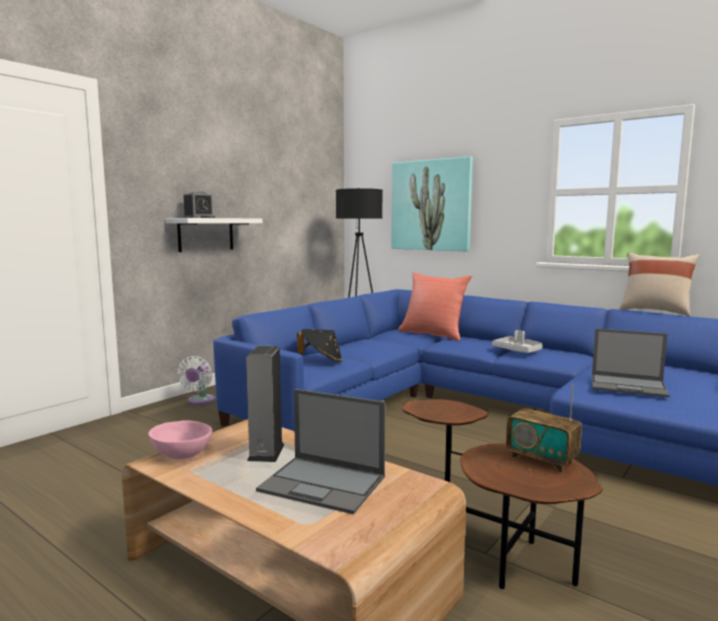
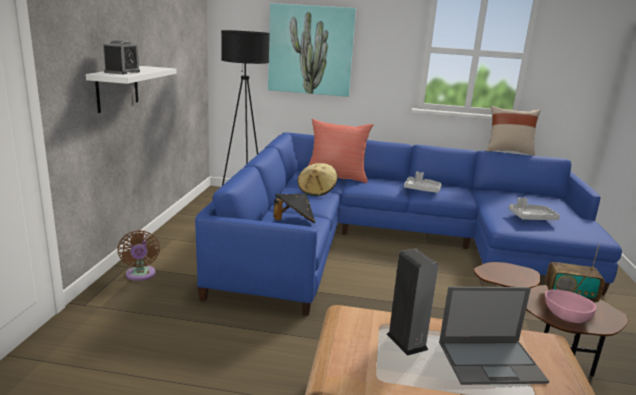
camera: 30 degrees left, 10 degrees up
(181, 454) = (345, 364): pink bowl -> pink bowl (566, 317)
(200, 401) = (140, 275): white fan -> brown fan
(389, 342) = (317, 191): none -> beige hat
(629, 386) = (531, 217): laptop -> grey tray

